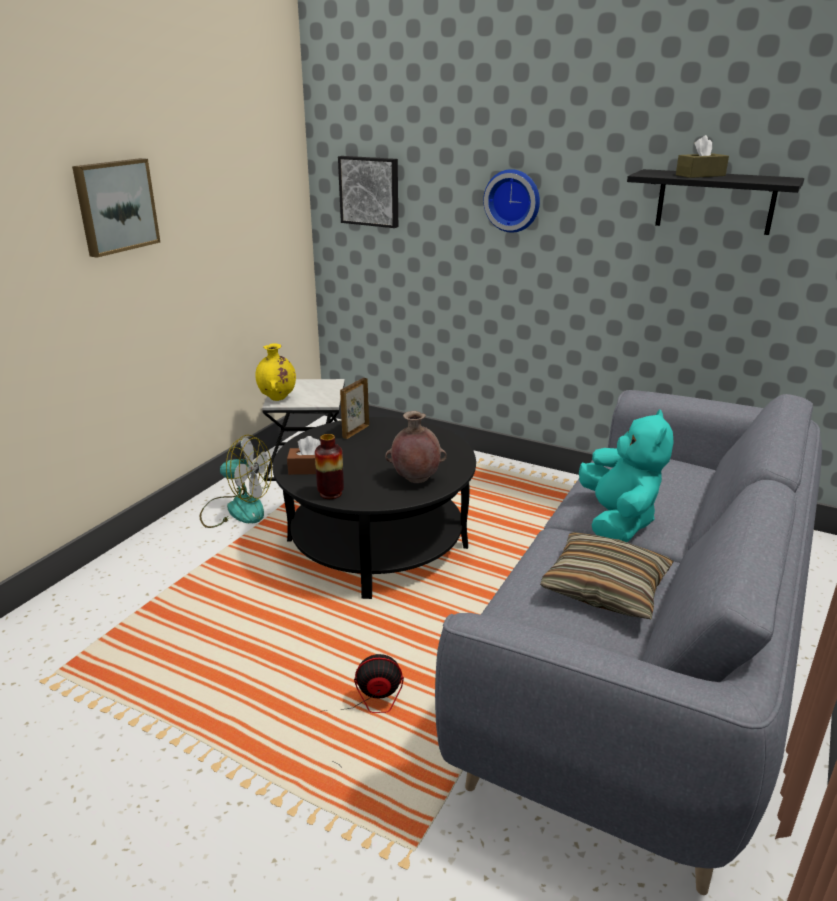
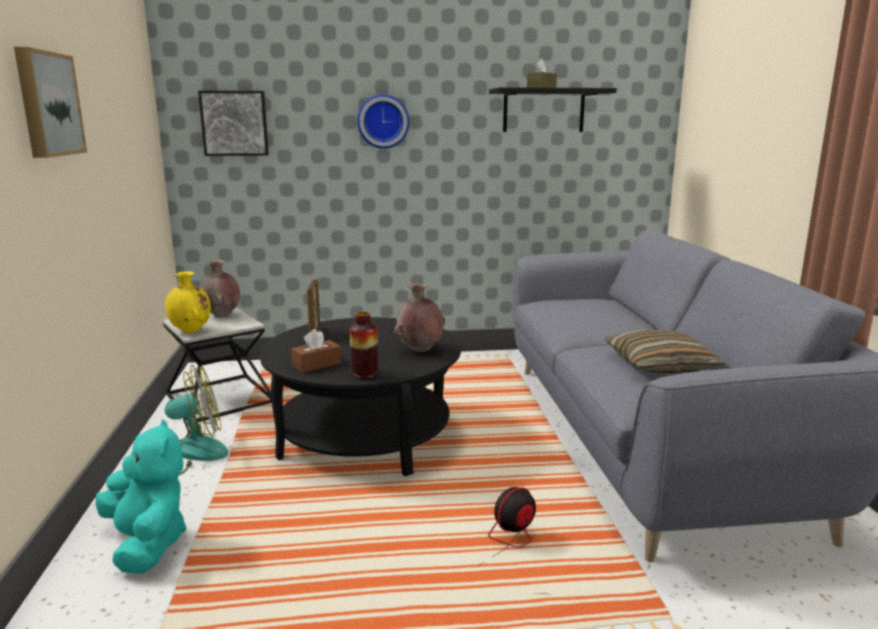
camera: 35 degrees left, 10 degrees down
(321, 386) = (222, 315): none -> brown vase
(617, 521) = (603, 334): turquoise plush toy -> turquoise plush toy (147, 544)

